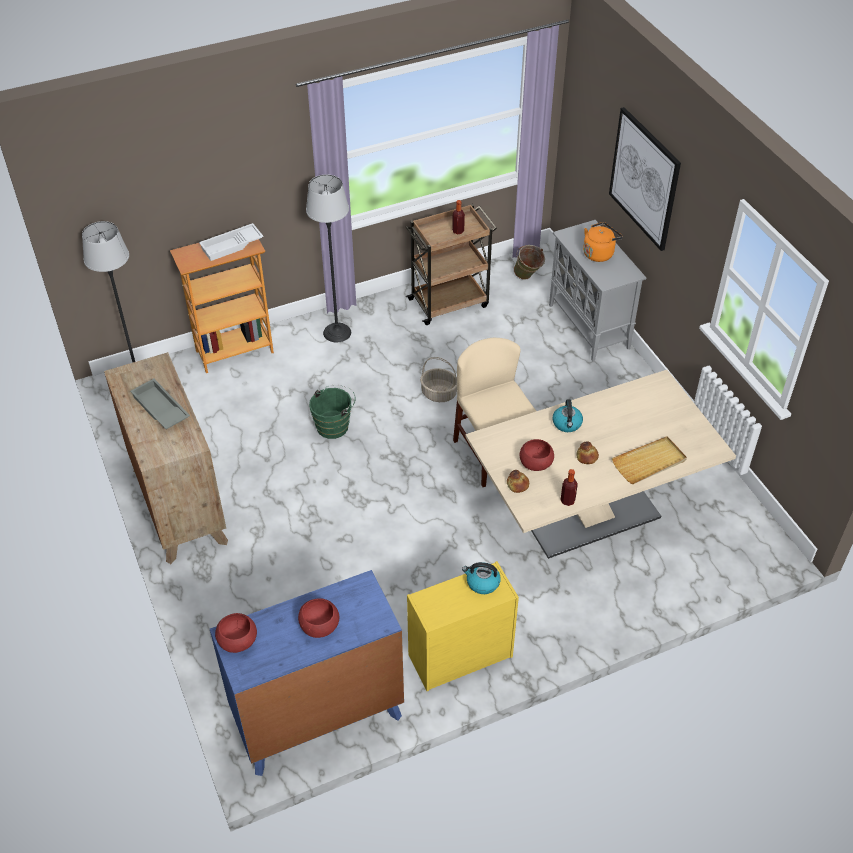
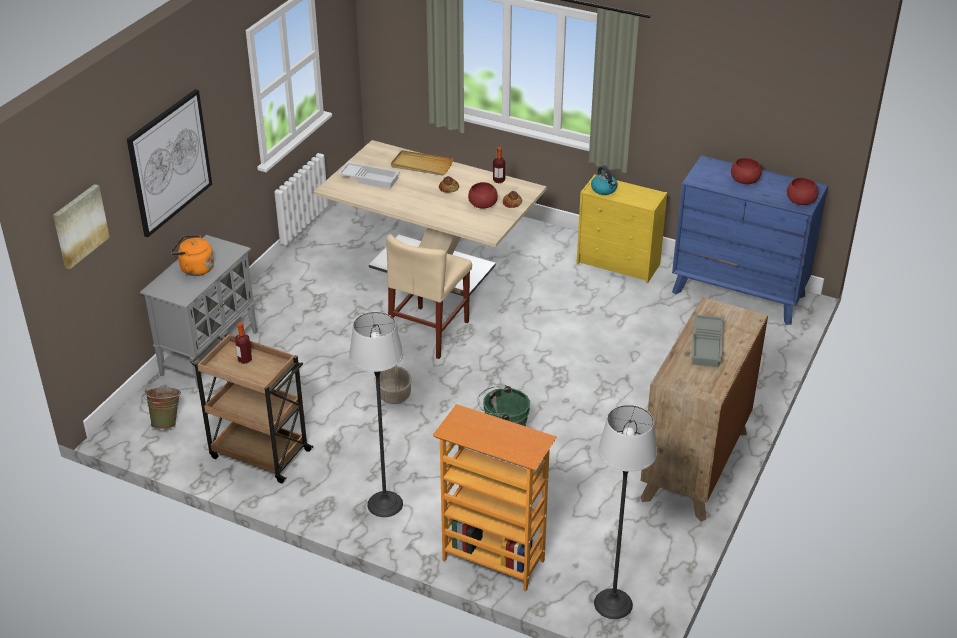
camera: 130 degrees left, 10 degrees down
(232, 246) = (476, 429): white tray -> white tray (370, 178)
(567, 424) = (427, 207): kettle -> none
(582, 109) = (79, 225): none -> picture

